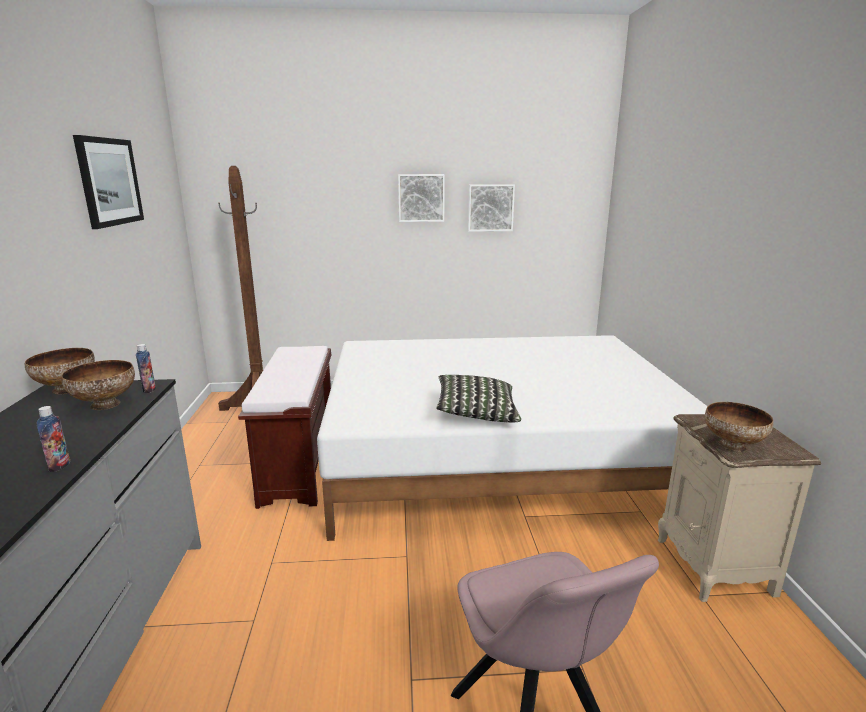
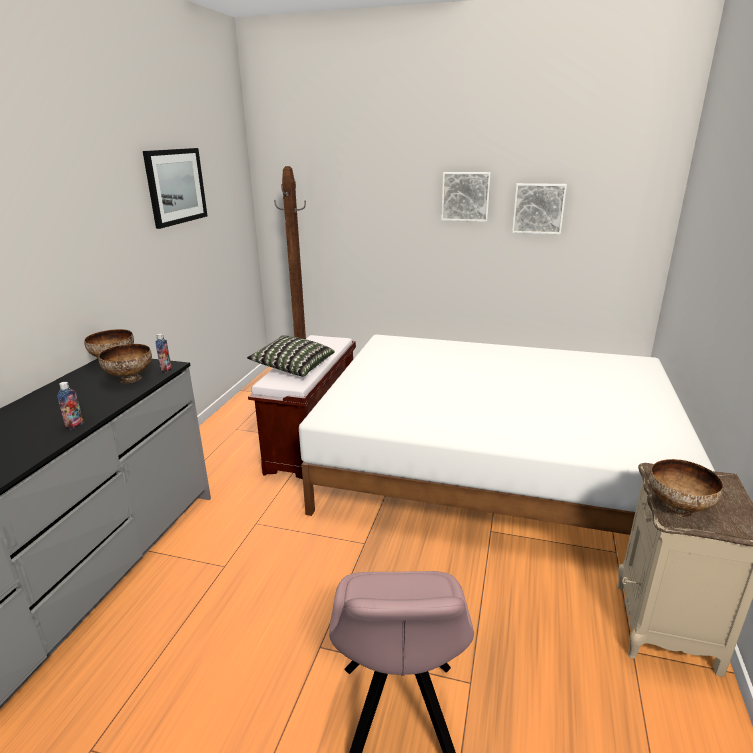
camera: 20 degrees right, 5 degrees up
(476, 413) = (448, 425): pillow -> pillow (293, 367)

